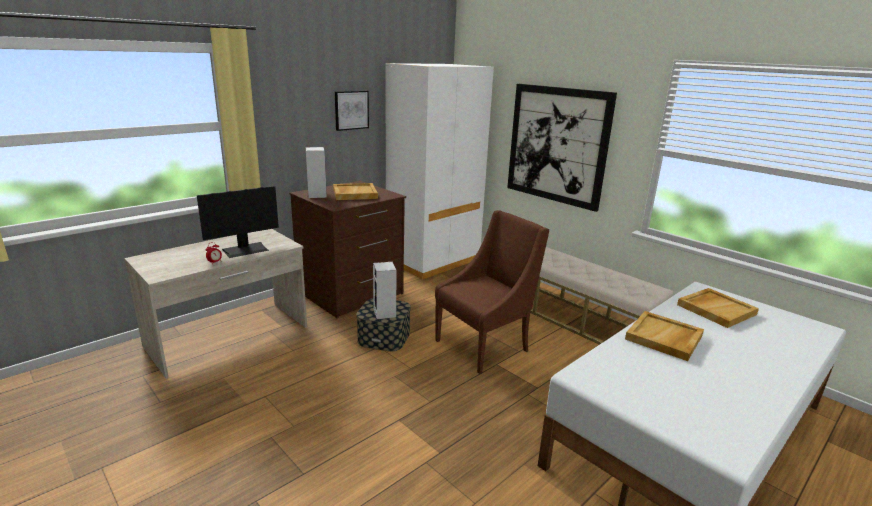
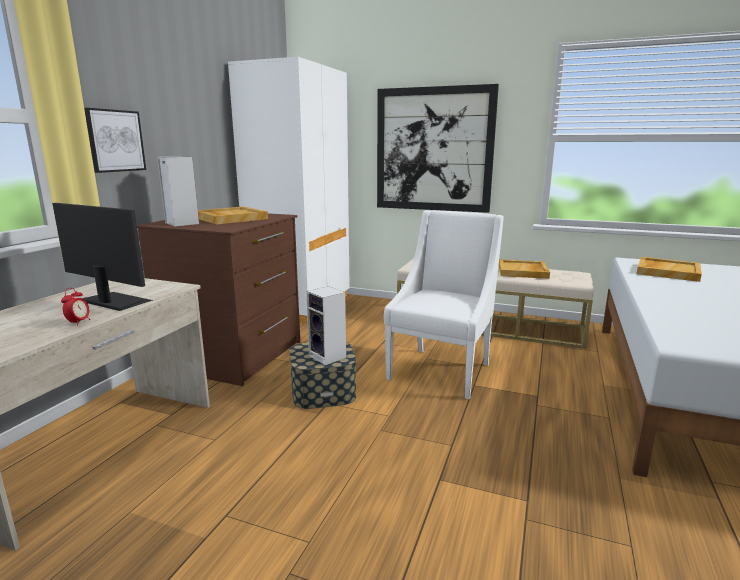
camera: 25 degrees left, 5 degrees down
(245, 250) = (114, 301): monitor -> monitor turned 90 degrees counterclockwise
(351, 110) = (197, 117): picture -> picture (115, 141)
(484, 345) = (441, 370): brown armchair -> white armchair
(664, 338) = (677, 298): beige tray -> beige tray (523, 271)

